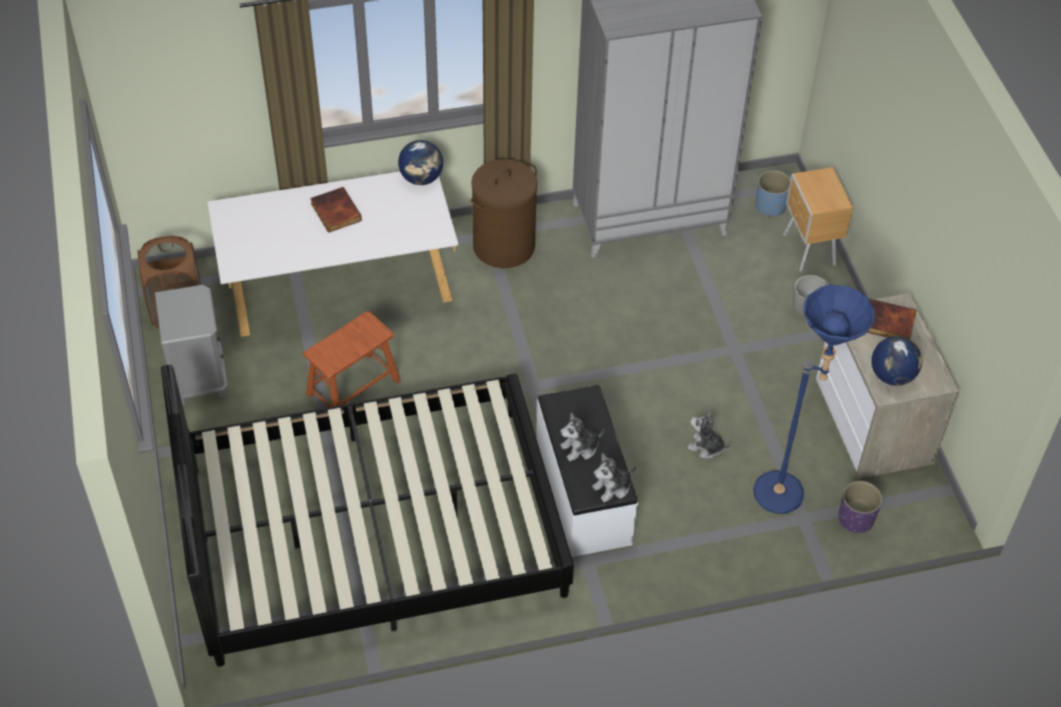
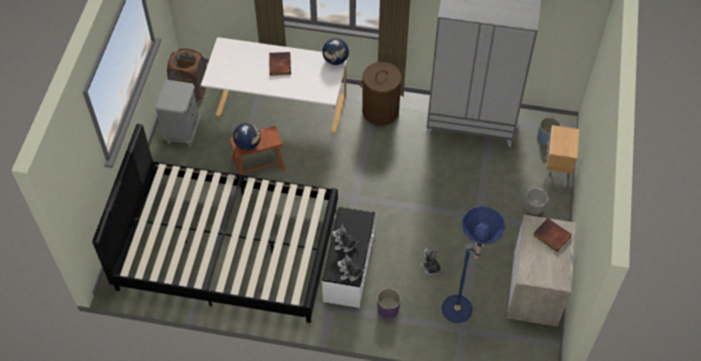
camera: 25 degrees right, 5 degrees up
(856, 519) = (493, 341): purple planter -> purple planter (388, 309)
(892, 376) = (535, 268): globe -> globe (248, 144)

